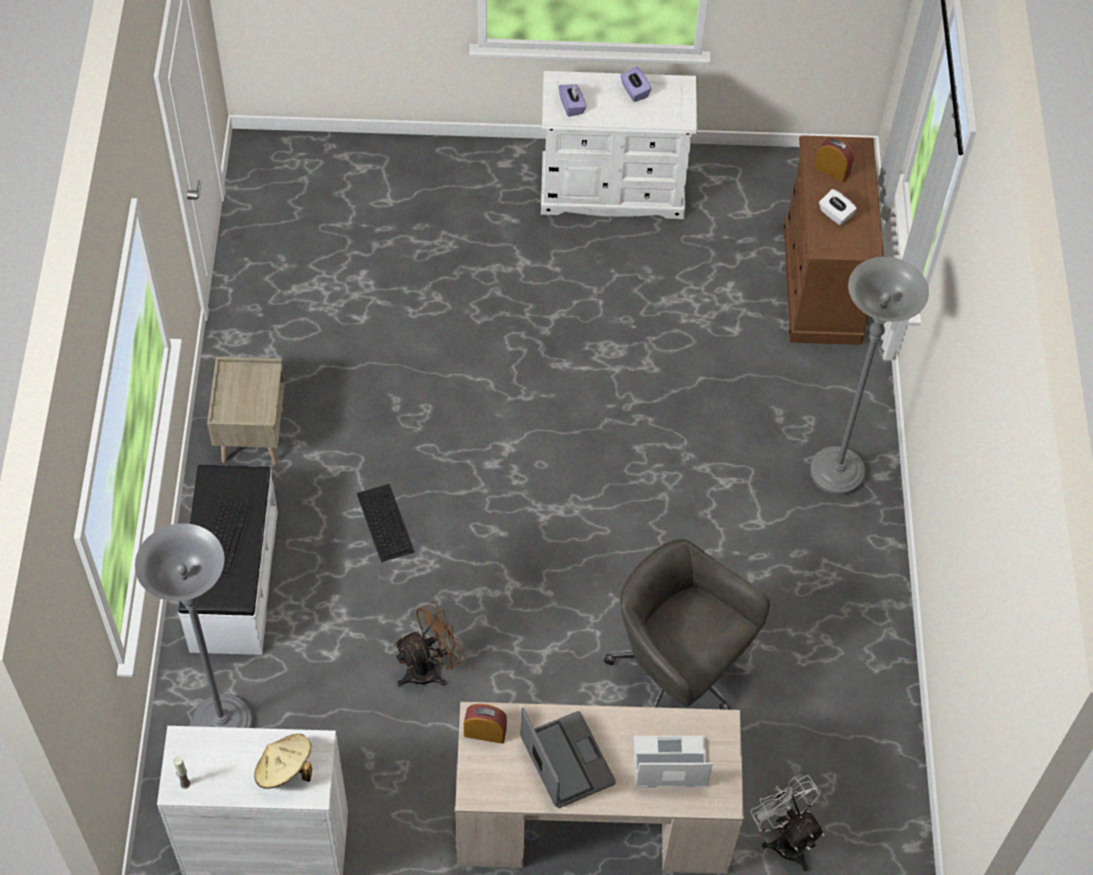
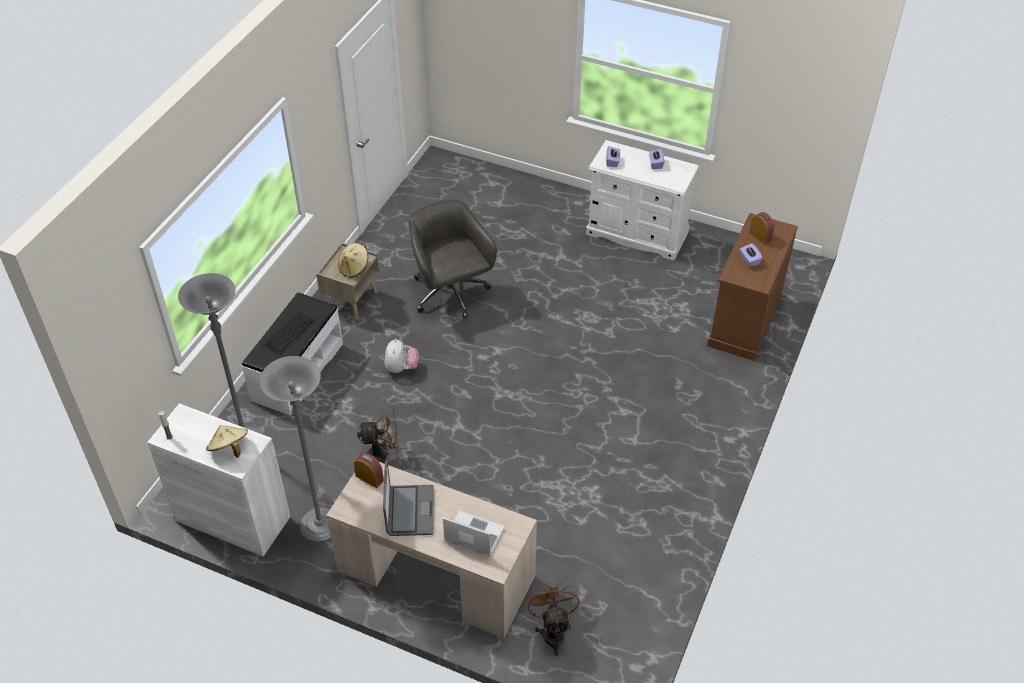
camera: 25 degrees right, 10 degrees down
(258, 394) = (354, 268): none -> beige hat
(384, 522) = (401, 368): keyboard -> plush toy
(678, 673) = (535, 509): grey office chair -> grey office chair (451, 294)
(785, 839) = (553, 631): white fan -> brown fan
(835, 214) = (749, 260): white tissue box -> purple tissue box
(837, 473) = (700, 428): grey floor lamp -> grey floor lamp (320, 527)

